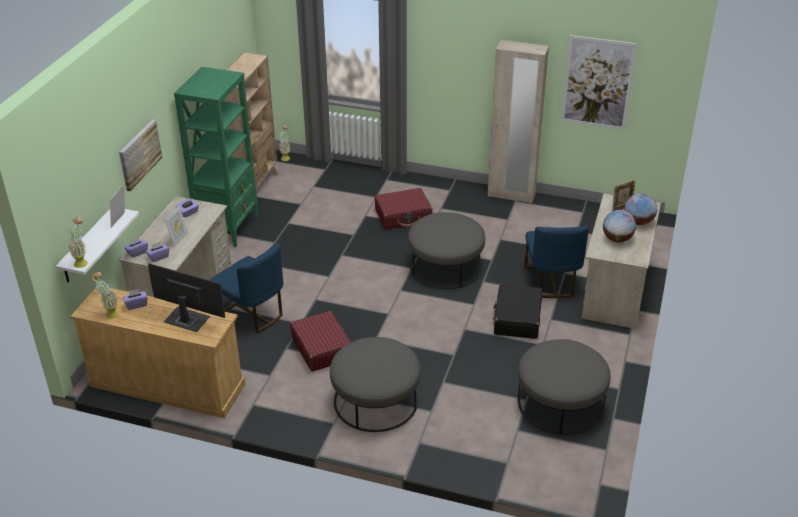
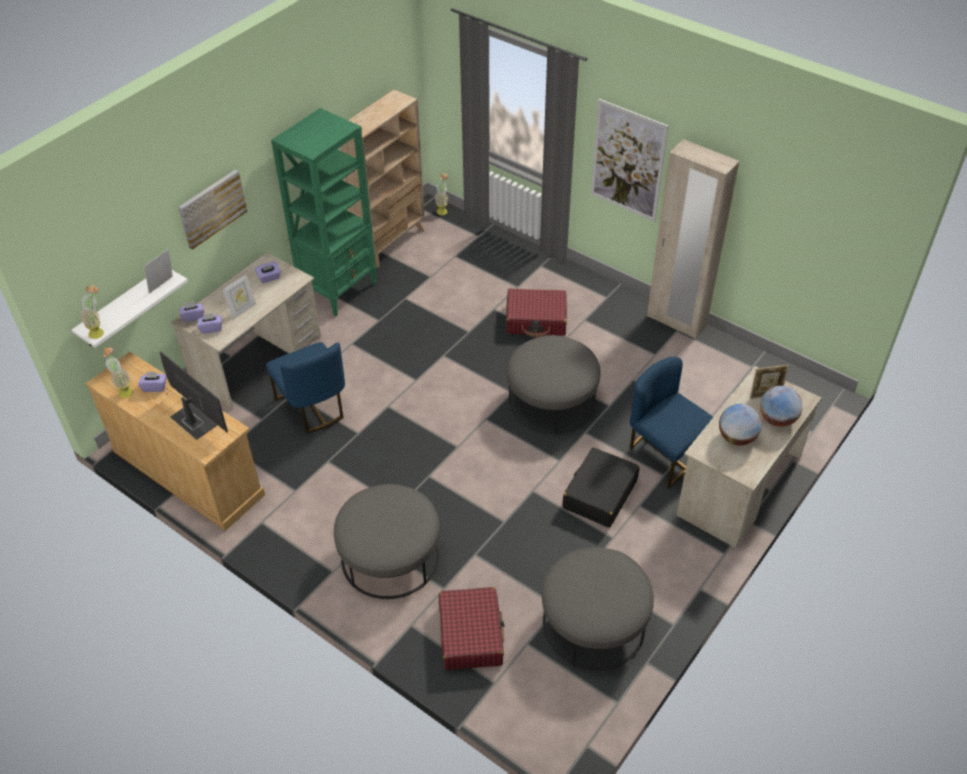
camera: 20 degrees right, 10 degrees up
(322, 348) = (365, 472): red suitcase -> red suitcase (471, 634)
(551, 281) = (666, 454): blue chair -> blue chair turned 120 degrees clockwise
(597, 83) = (794, 220): picture -> picture (628, 161)

